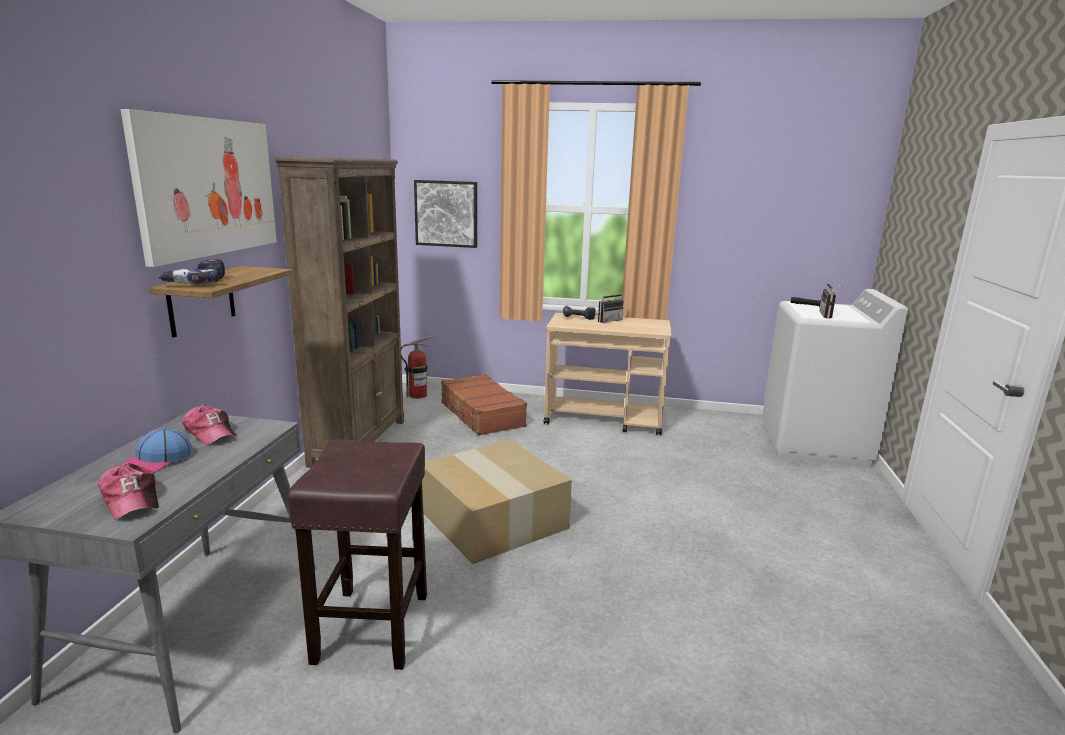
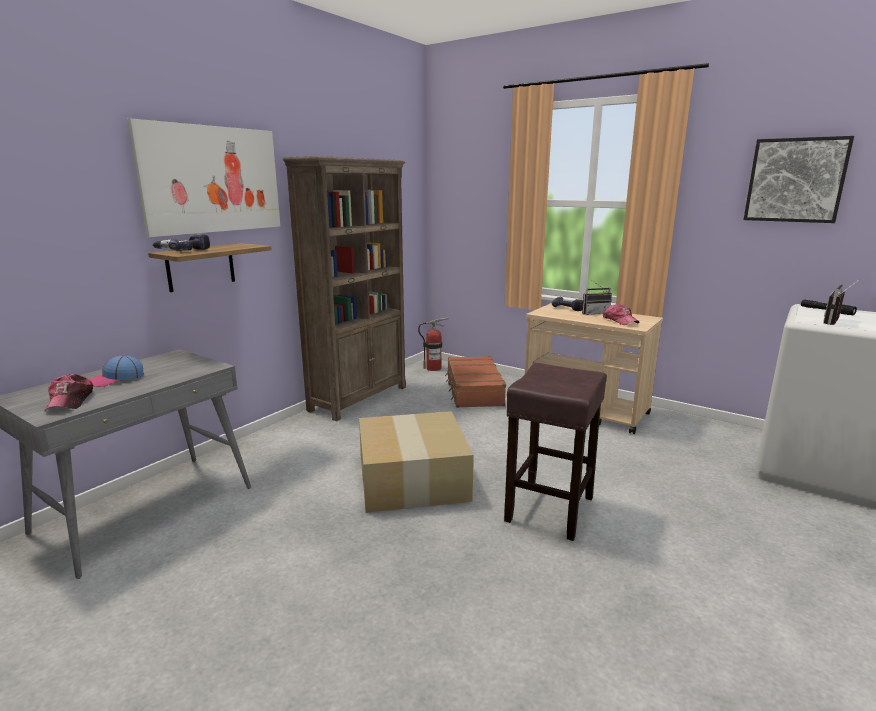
camera: 25 degrees right, 0 degrees up
(211, 433) = (172, 365): cap -> cap (620, 321)
(372, 629) = (251, 543): brown stool -> brown stool (549, 510)
(446, 213) = (467, 210): picture -> picture (795, 180)

